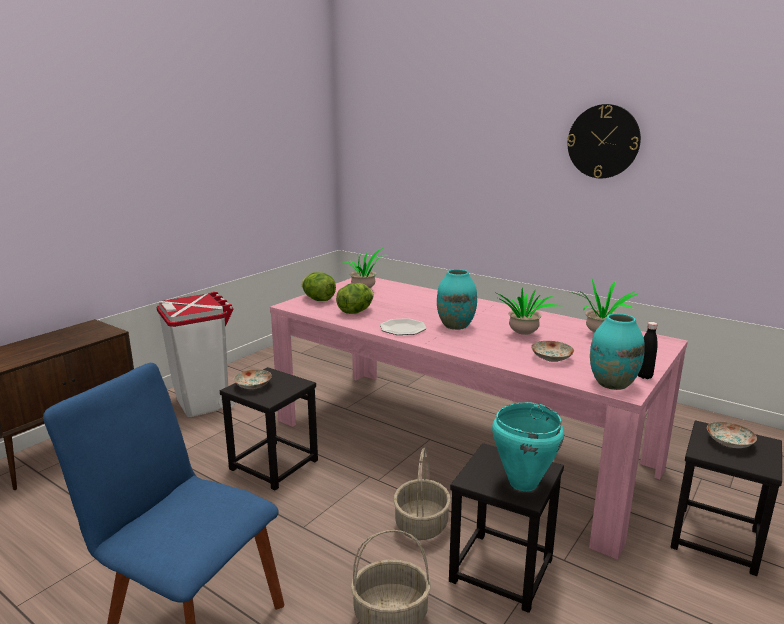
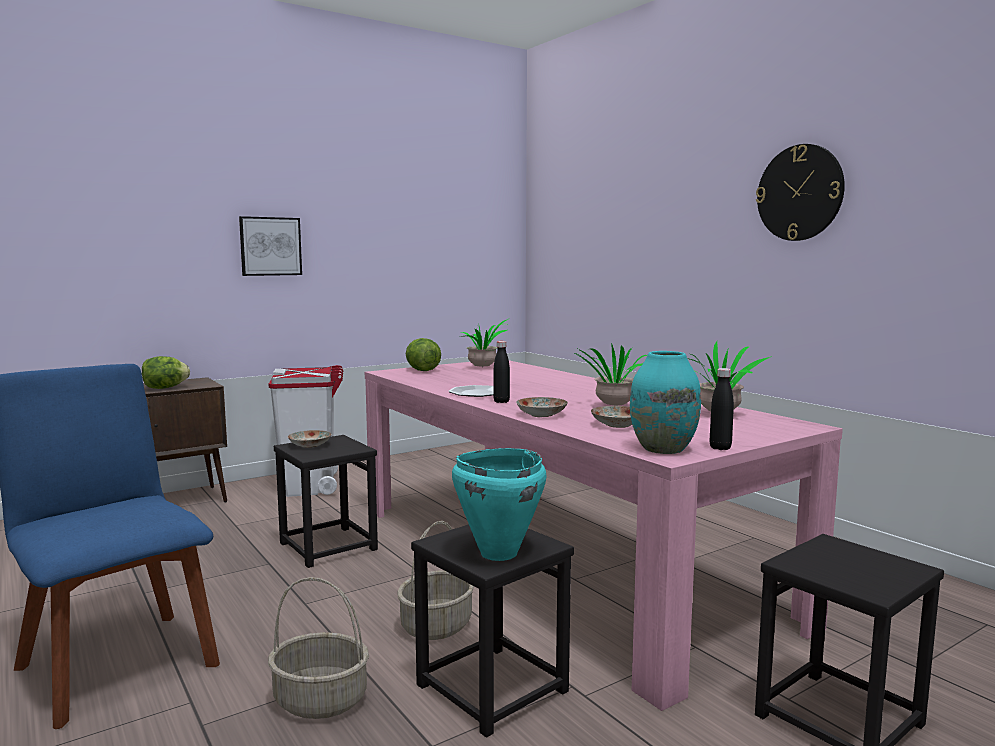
camera: 20 degrees right, 10 degrees down
(136, 185) = (270, 246): none -> picture
(355, 312) = (446, 380): lettuce -> lettuce (165, 388)
(435, 338) = (501, 401): none -> black bottle
(455, 325) = (542, 395): turquoise vase -> none
(730, 442) = (849, 560): plate -> plate (542, 415)

